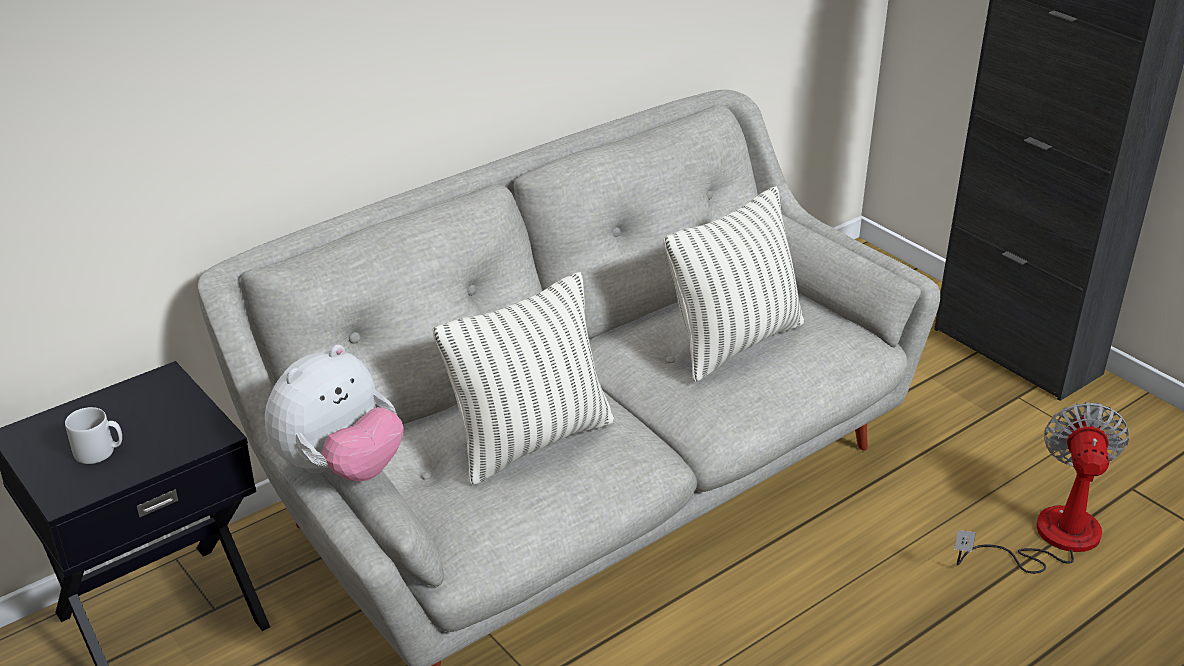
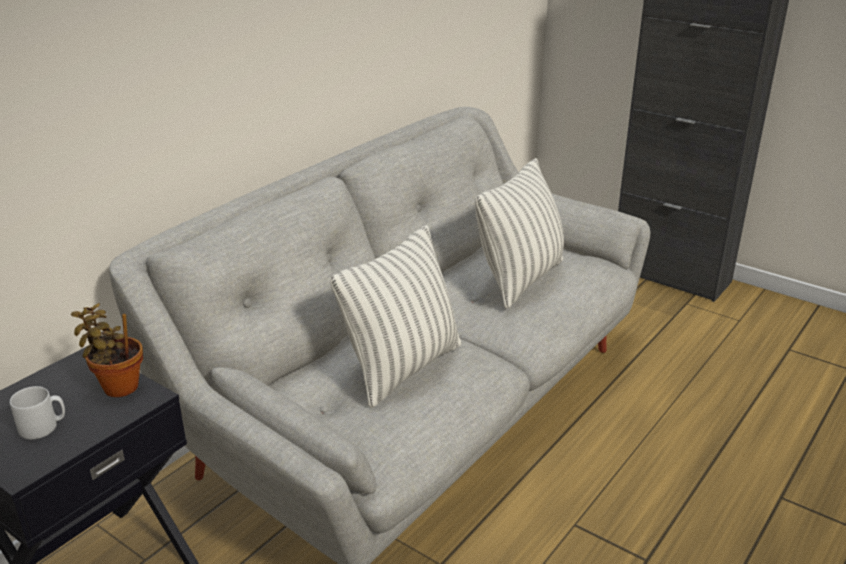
camera: 15 degrees left, 5 degrees down
(188, 417) = (118, 386): none -> potted plant
(340, 468) = (267, 407): plush toy -> none
(1049, 538) = (755, 390): fan -> none

